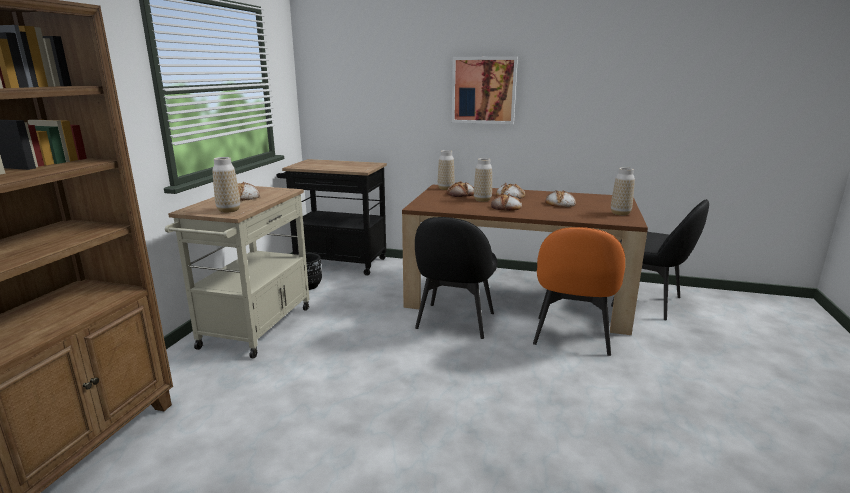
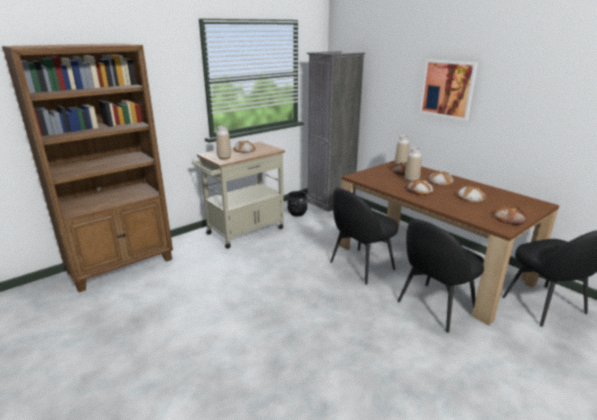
camera: 35 degrees right, 5 degrees up
(337, 263) = (331, 202): black cart -> grey cabinet
(571, 336) = (434, 307): orange chair -> black chair
(620, 213) = (510, 218): vase -> bread

